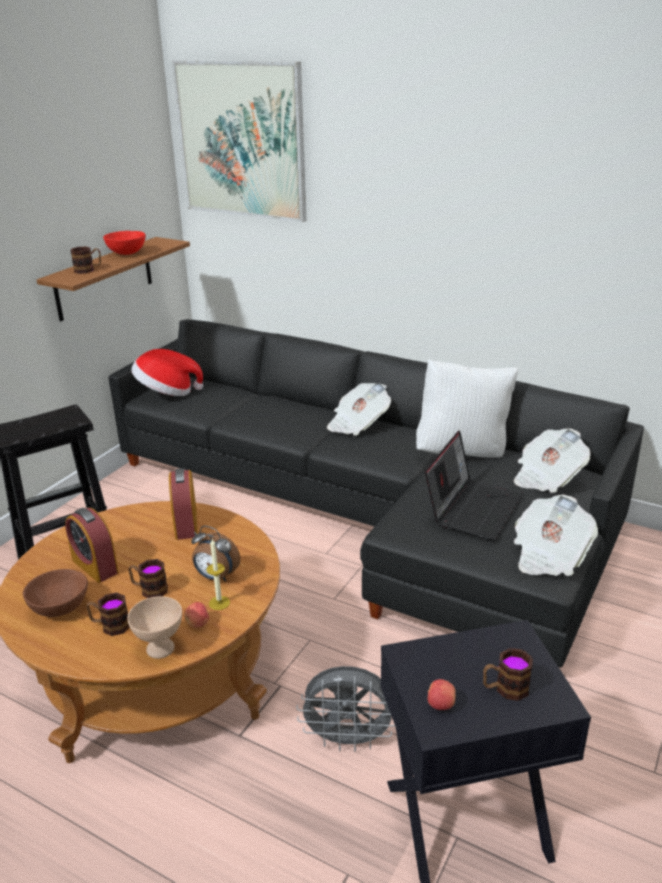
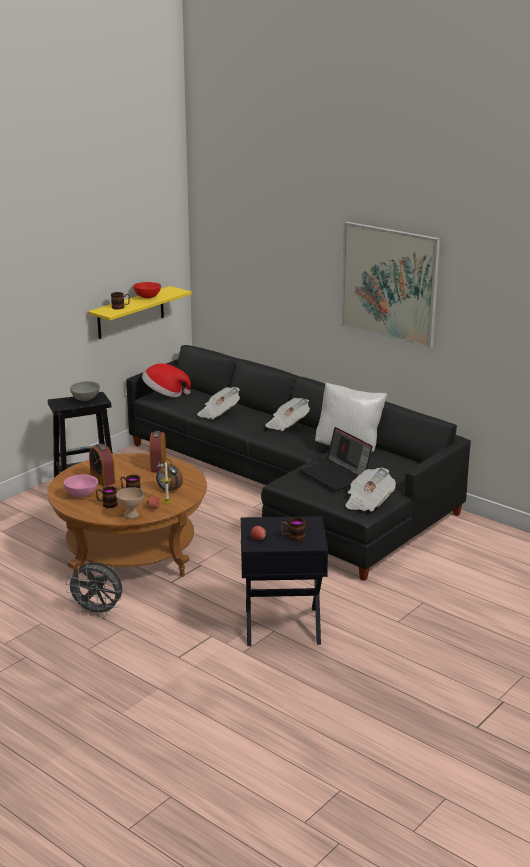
camera: 10 degrees right, 5 degrees down
(50, 421) = (86, 399): none -> grey bowl
(59, 608) = (81, 494): brown bowl -> pink bowl
(104, 278) = (131, 313): brown shelf -> yellow shelf
(241, 140) = (232, 227): picture -> picture (389, 283)
(348, 740) = (231, 590): grey fan -> grey fan (98, 612)
(473, 508) = (336, 475): laptop -> laptop turned 105 degrees clockwise
(547, 477) = (394, 465): newspaper -> newspaper (219, 414)

